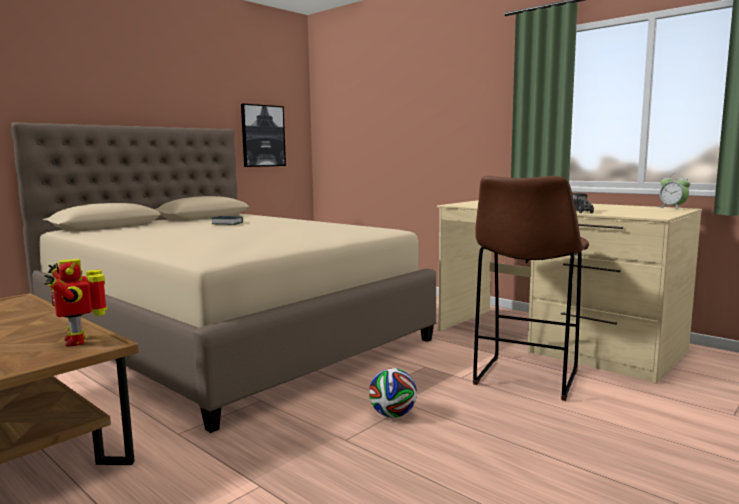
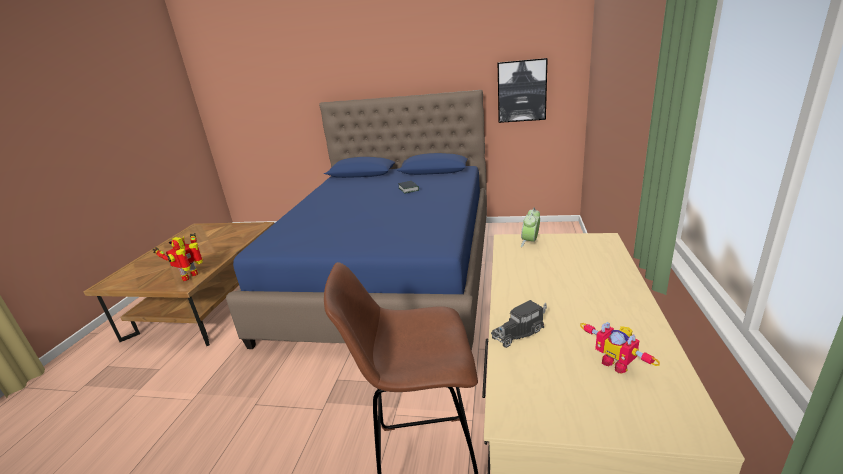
camera: 60 degrees right, 15 degrees up
(228, 335) = (390, 273): beige bed -> blue bed
(393, 415) = (301, 408): football -> none
(626, 208) = (616, 363): none -> toy robot
(672, 208) = (691, 415): alarm clock -> alarm clock (530, 242)

